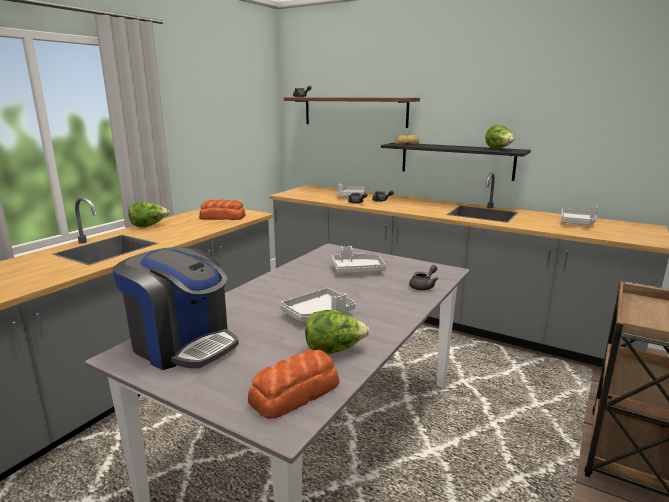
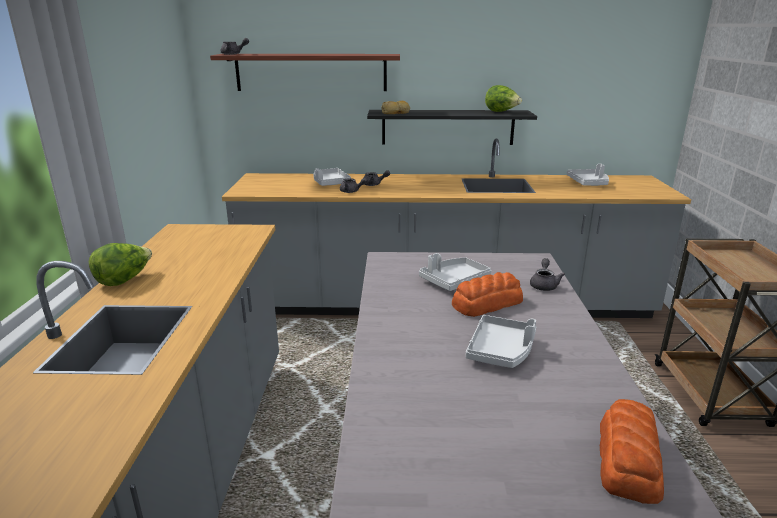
camera: 30 degrees left, 5 degrees up
(182, 344) = (419, 448): coffee machine -> none
(222, 217) = (215, 243): bread -> bread (486, 303)
(334, 350) = (582, 391): lettuce -> none

